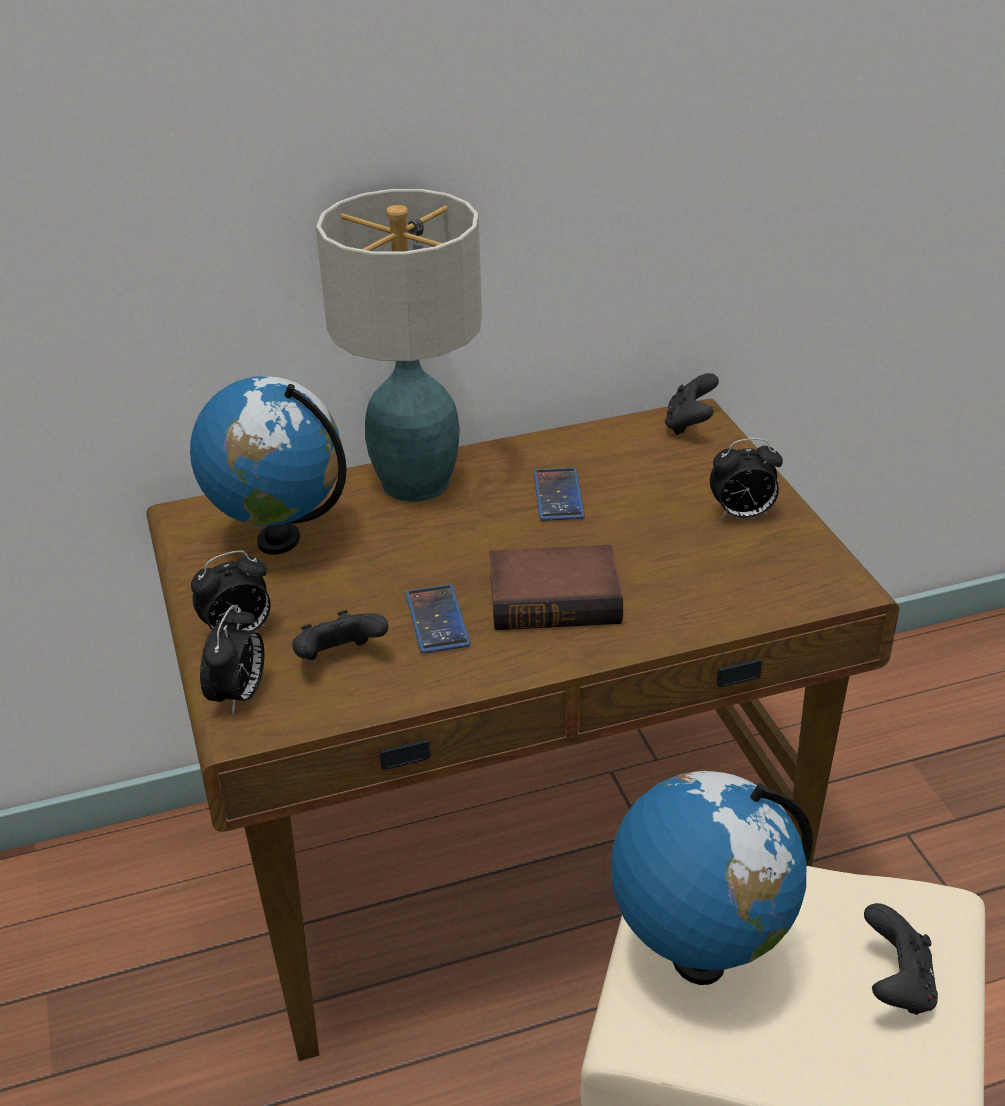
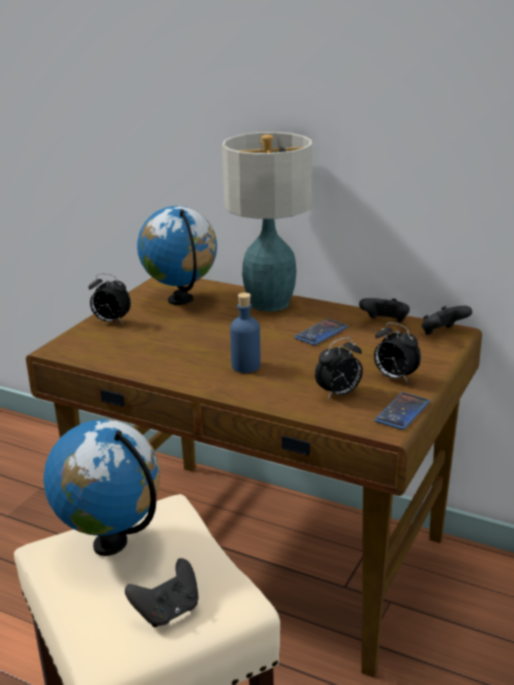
camera: 45 degrees right, 10 degrees down
(239, 696) = (74, 340): alarm clock -> alarm clock (339, 394)
(339, 659) = (127, 345): black game controller -> black game controller (385, 323)
(437, 620) = (184, 351): phone -> phone (402, 412)
(556, 596) = (246, 366): book -> blue bottle

